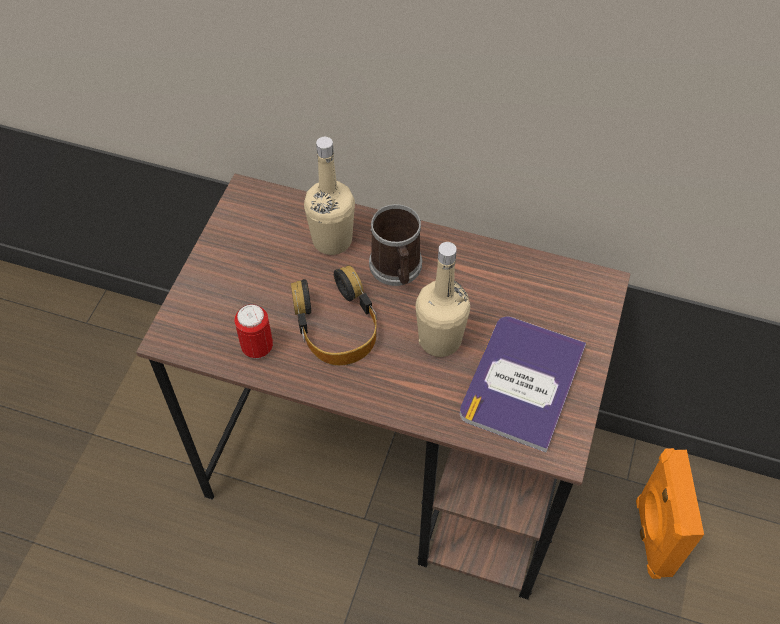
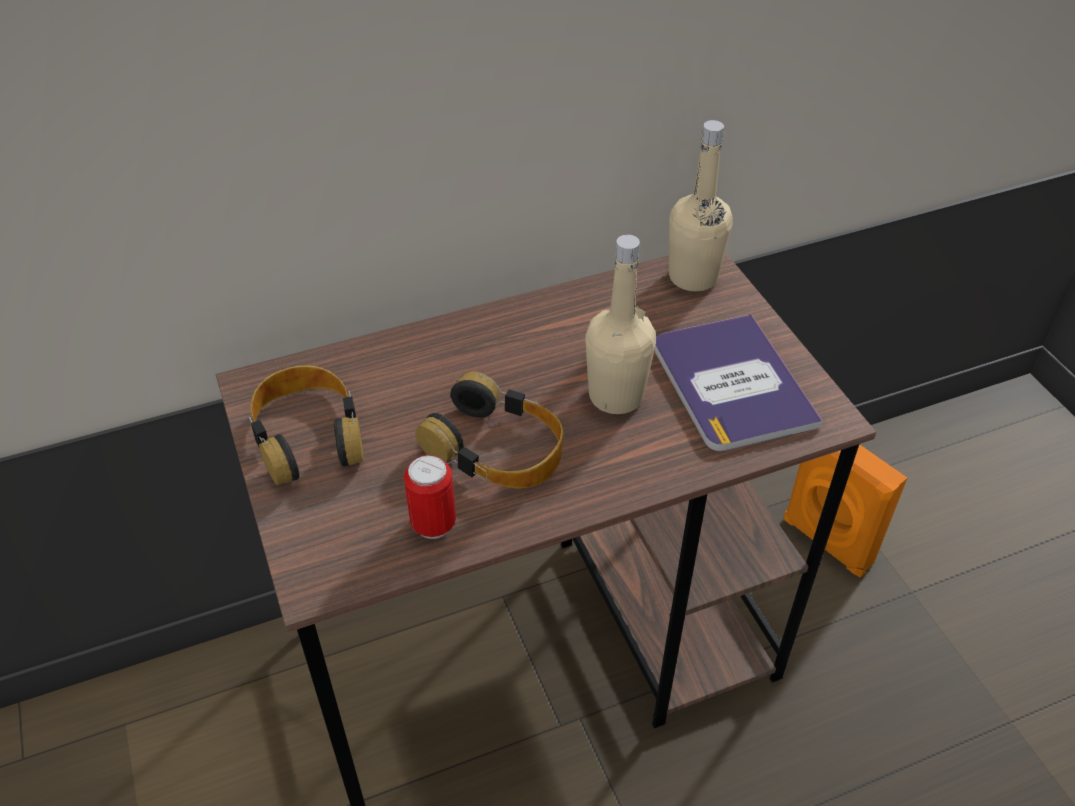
camera: 40 degrees left, 10 degrees down
(245, 246) = (308, 435): none -> headphones
(332, 240) = (403, 374): beige bottle -> beige bottle (693, 277)
(397, 269) = (502, 360): mug -> none

